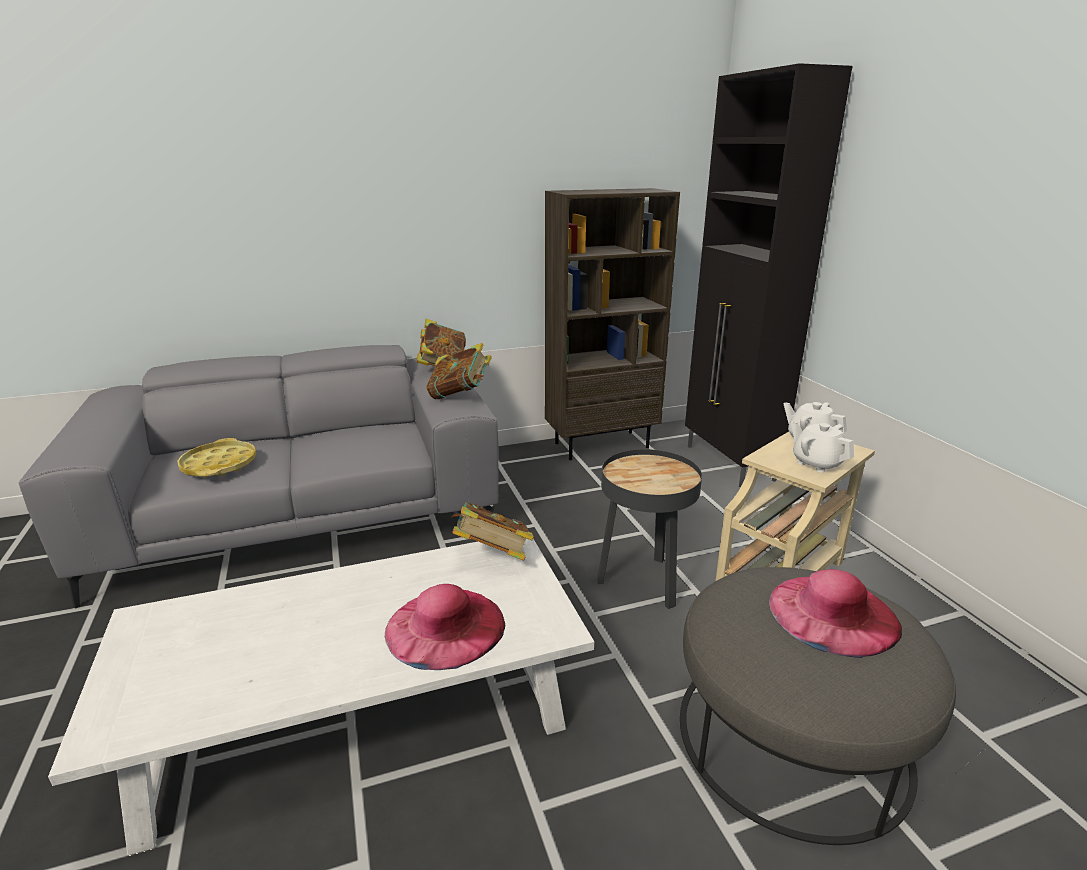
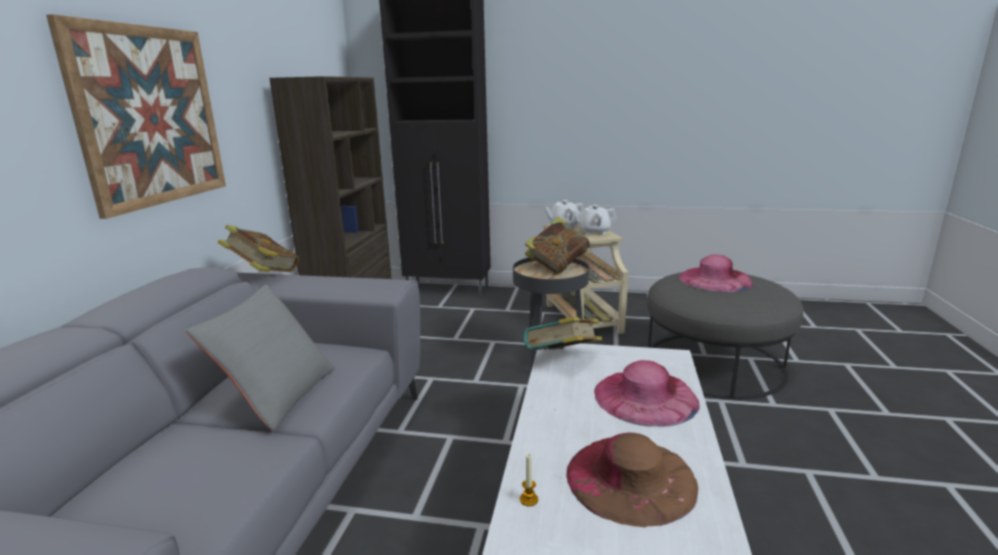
camera: 60 degrees left, 5 degrees down
(219, 465) = (187, 478): yellow tray -> none
(248, 598) = (529, 499): none -> candle
(289, 646) = (630, 478): none -> brown hat
(328, 451) = (276, 394): none -> grey pillow
(395, 224) = (150, 116): none -> picture
(460, 395) = (354, 279): book -> book (557, 267)

